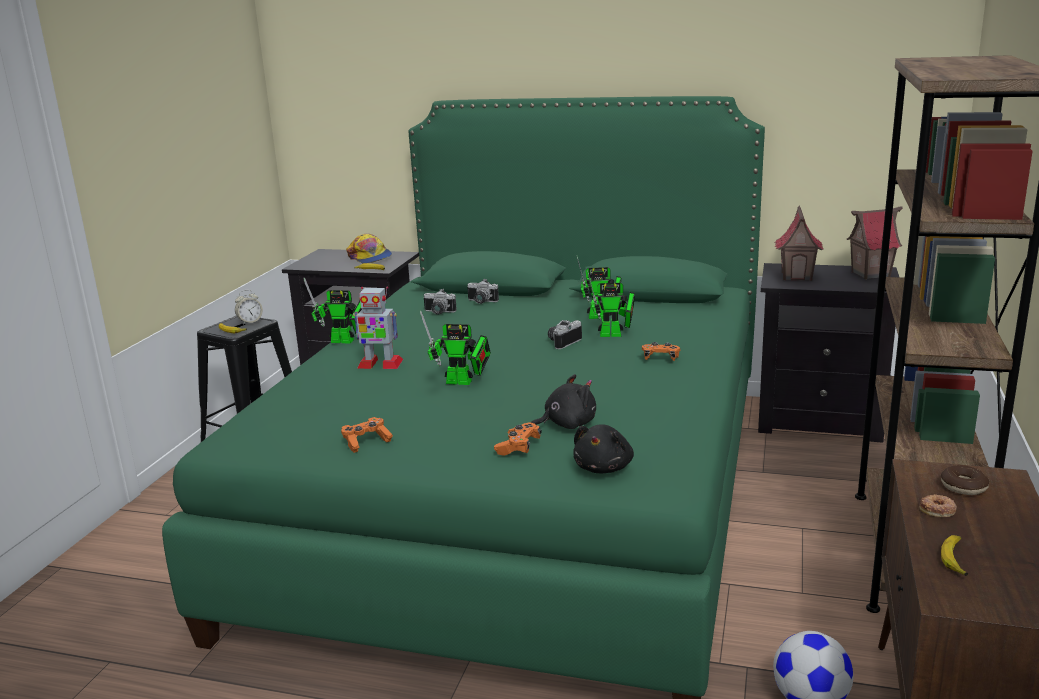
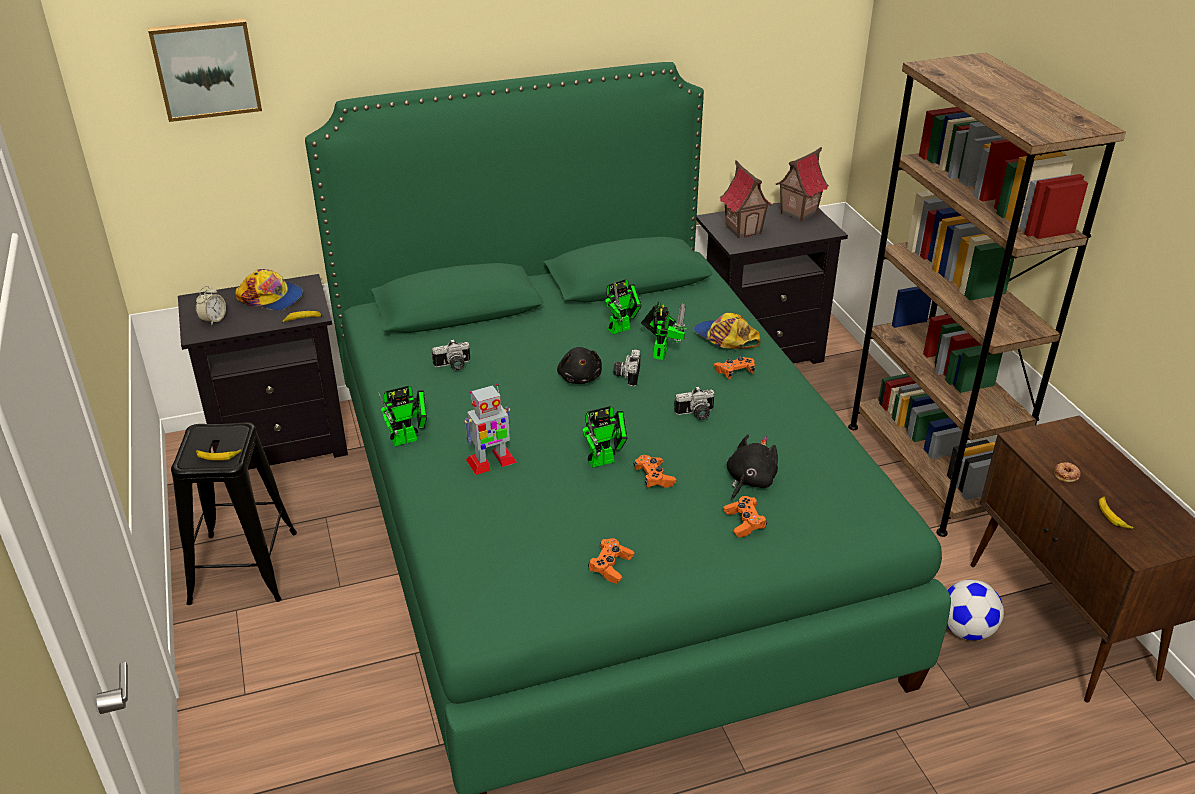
camera: 35 degrees left, 15 degrees up
(250, 322) = (222, 435): alarm clock -> alarm clock (213, 320)
(352, 68) = (206, 68): none -> picture
(481, 302) = (478, 337): camera -> camera (696, 415)
(486, 402) = (654, 478): none -> orange game controller
(604, 467) = (830, 519): black plush toy -> black plush toy (579, 377)
(614, 335) = (661, 351): toy robot -> toy robot turned 45 degrees counterclockwise
(684, 338) = (725, 338): none -> cap
(963, 487) = (1061, 446): donut -> none

